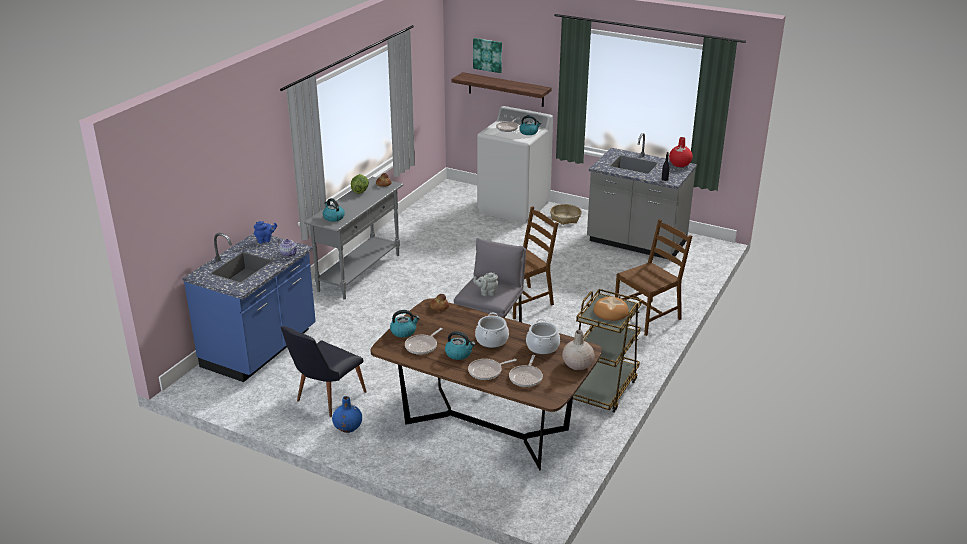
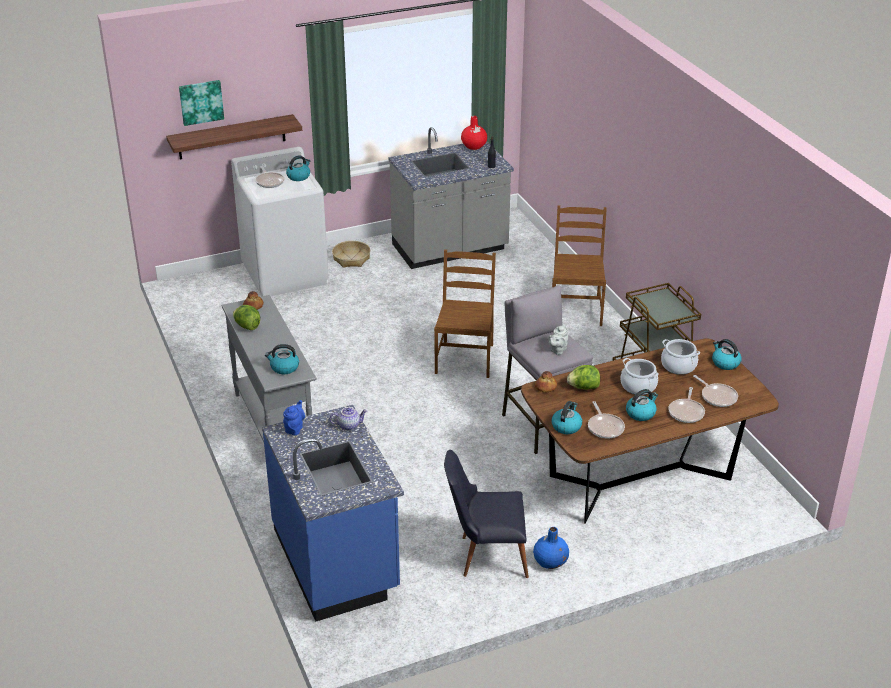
camera: 50 degrees left, 5 degrees up
(325, 399) = (486, 555): black chair -> black chair turned 105 degrees clockwise
(459, 320) = (583, 387): none -> lettuce
(577, 365) = (725, 363): beige vase -> kettle
(610, 312) = (663, 307): bread -> none

